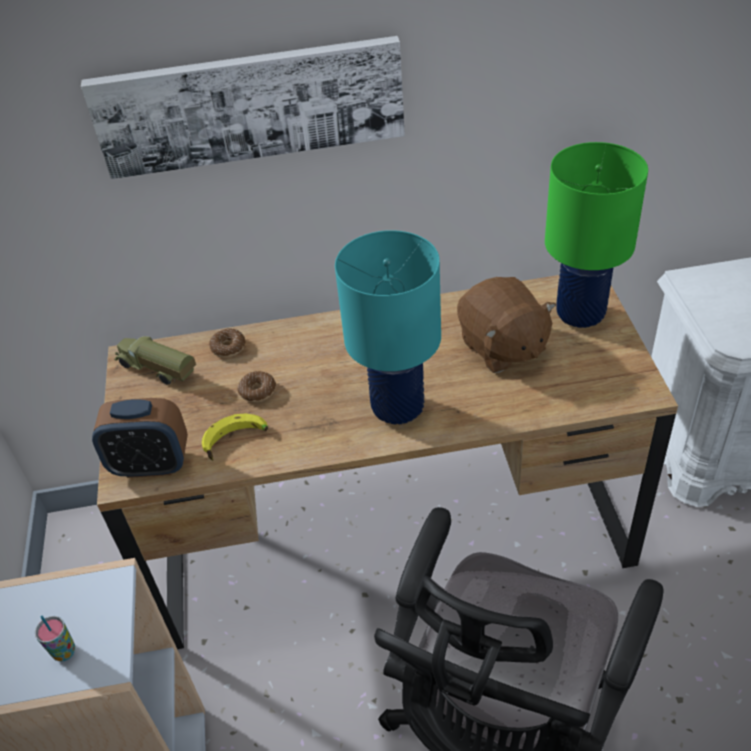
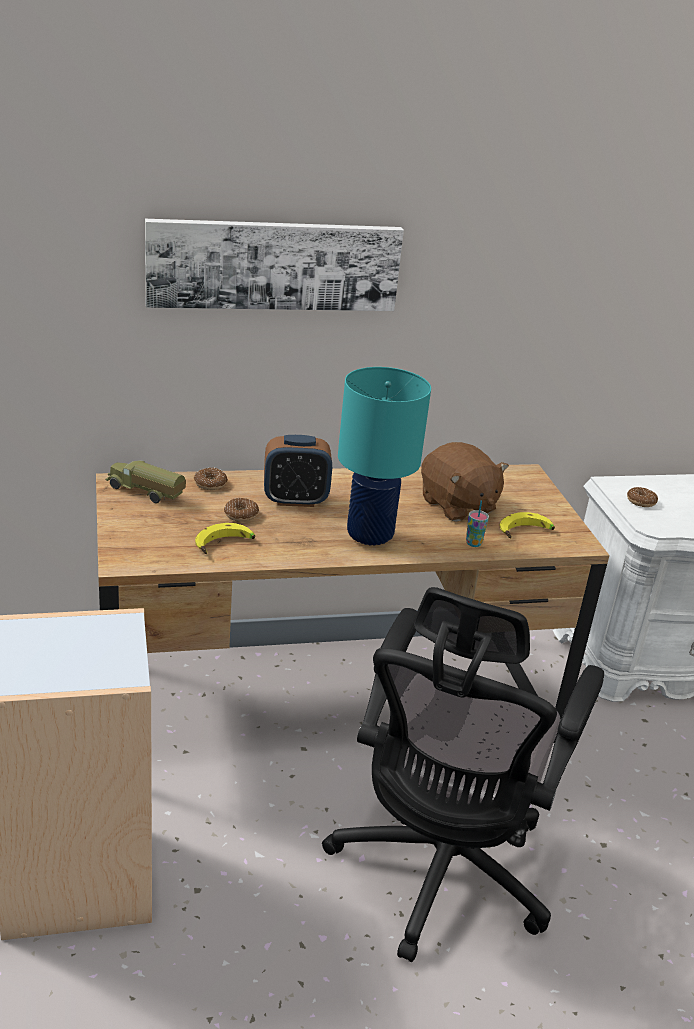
camera: 10 degrees left, 15 degrees down
(64, 652) = (86, 663): cup -> cup (473, 543)
(151, 465) = (147, 555): alarm clock -> alarm clock (295, 500)
(579, 382) = (526, 533): none -> banana
(581, 316) = (523, 492): green table lamp -> none
(723, 304) = (641, 501): none -> donut

